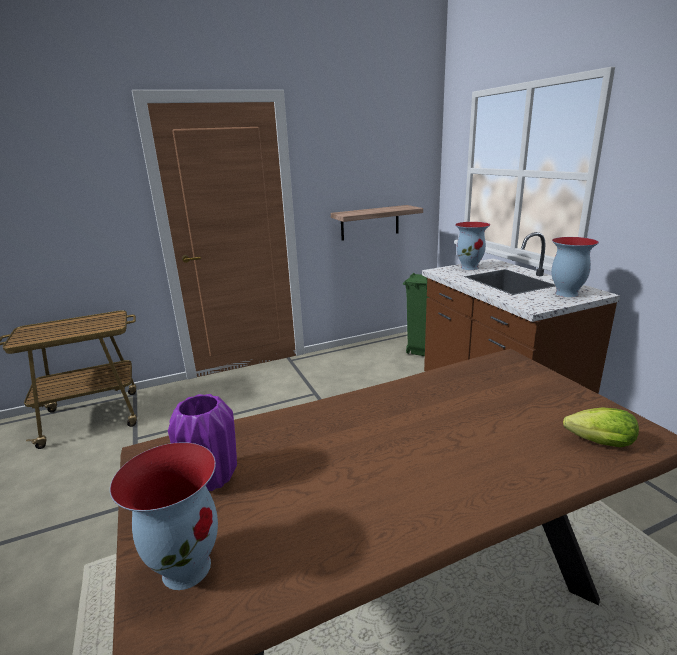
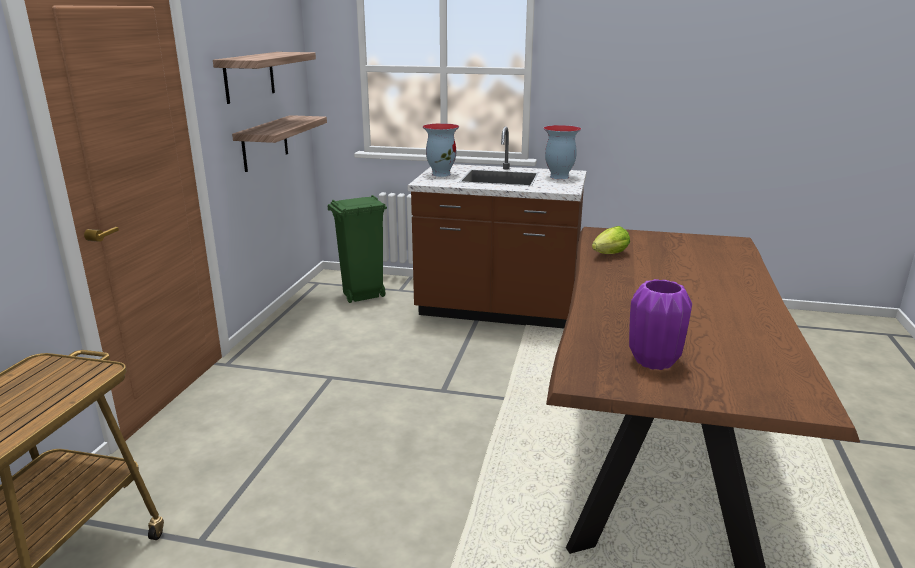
camera: 55 degrees left, 0 degrees up
(187, 567) = (756, 388): vase -> none
(358, 174) = (249, 76): none -> shelf
(595, 442) = (728, 252): lettuce -> lettuce (608, 255)

